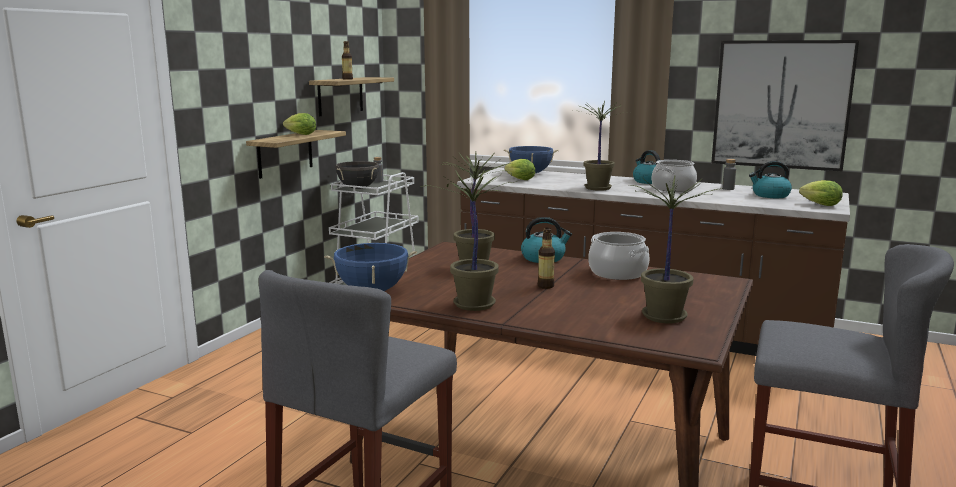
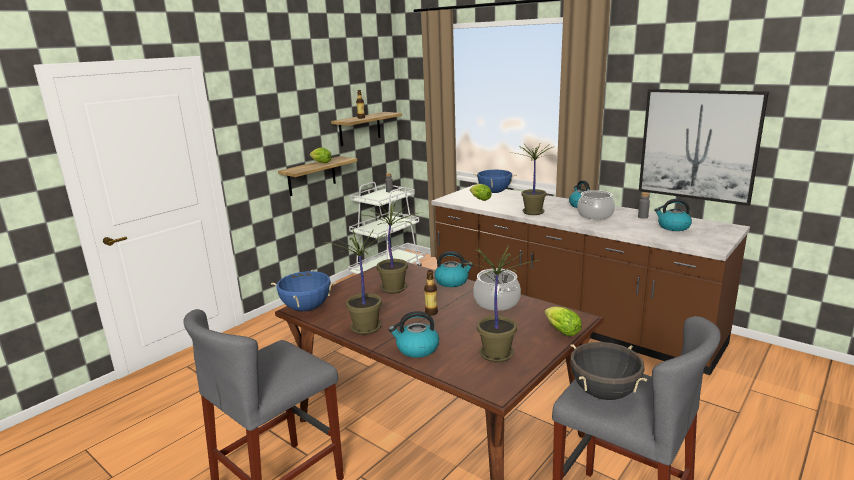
camera: 15 degrees right, 5 degrees up
(358, 188) = (370, 198): black cooking pot -> black cooking pot (604, 393)
(560, 319) = (416, 349): none -> kettle
(818, 204) = (707, 241): lettuce -> lettuce (560, 331)

